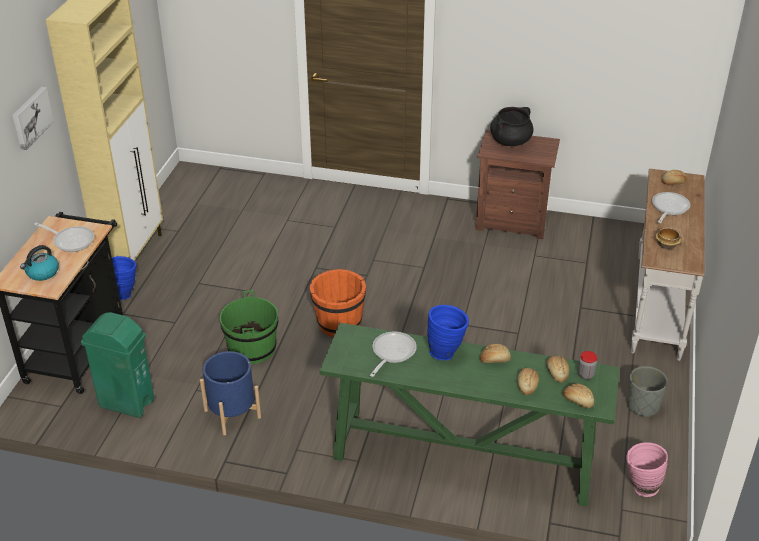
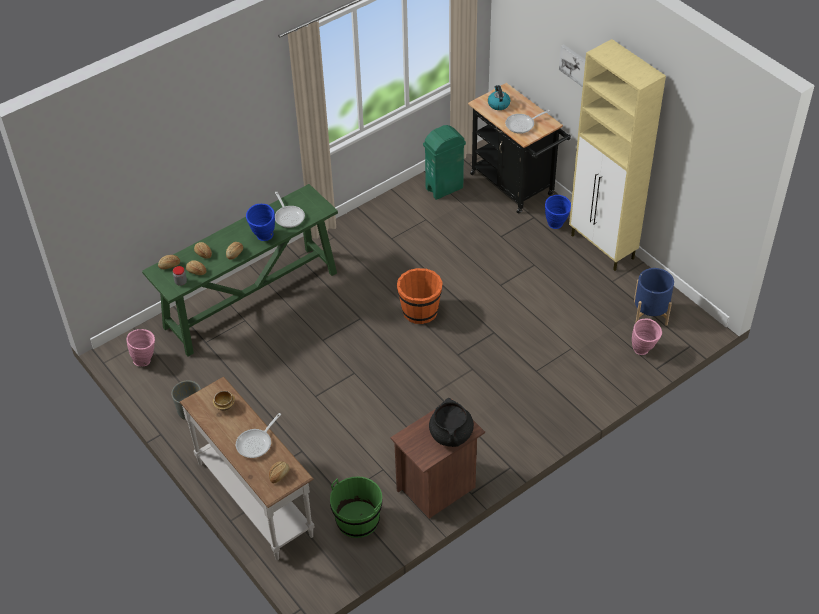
camera: 130 degrees right, 10 degrees up
(232, 413) = (389, 225): blue planter -> blue planter (650, 313)
(250, 186) = (644, 351): none -> pink vase
(252, 348) = (438, 259): green bucket -> green bucket (357, 519)
(668, 208) = (256, 443): frying pan -> frying pan turned 60 degrees clockwise

